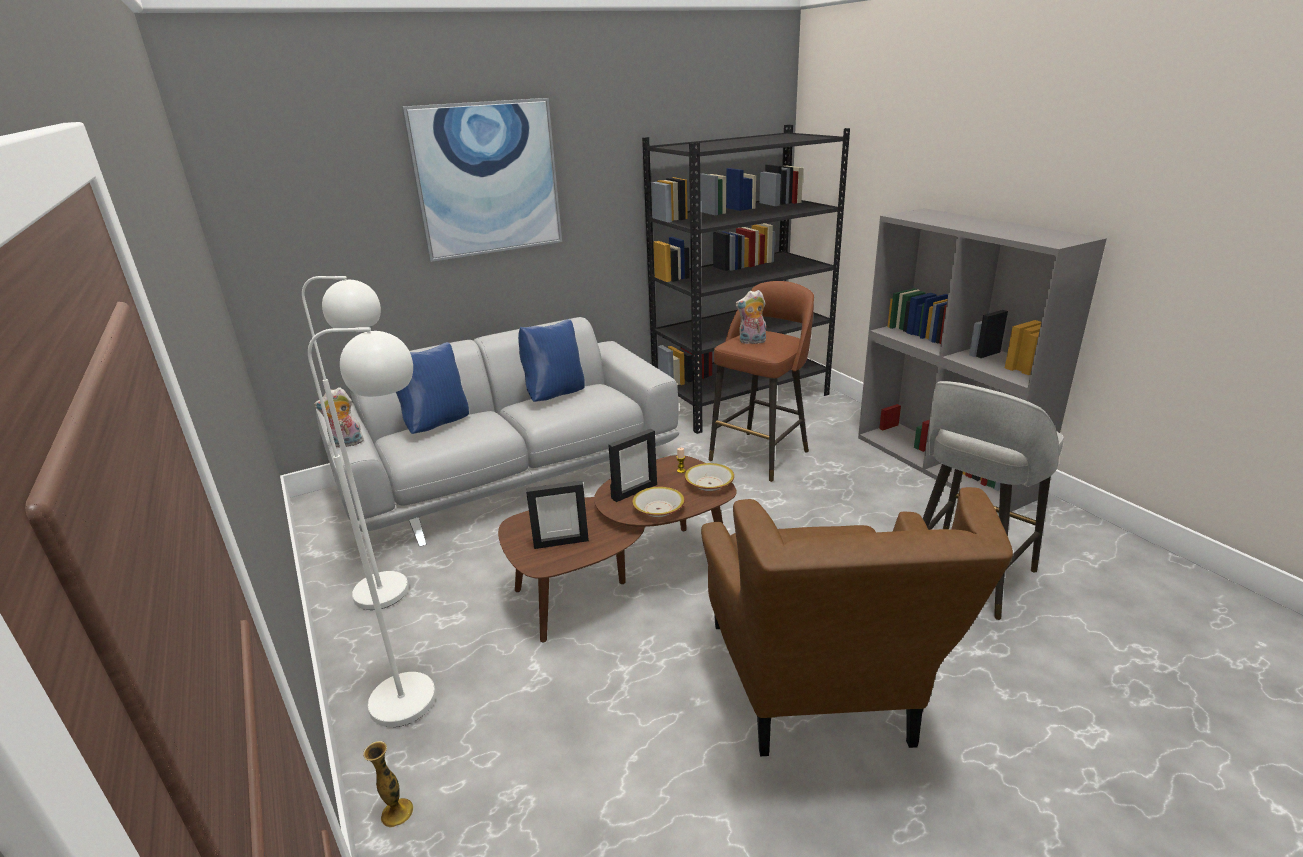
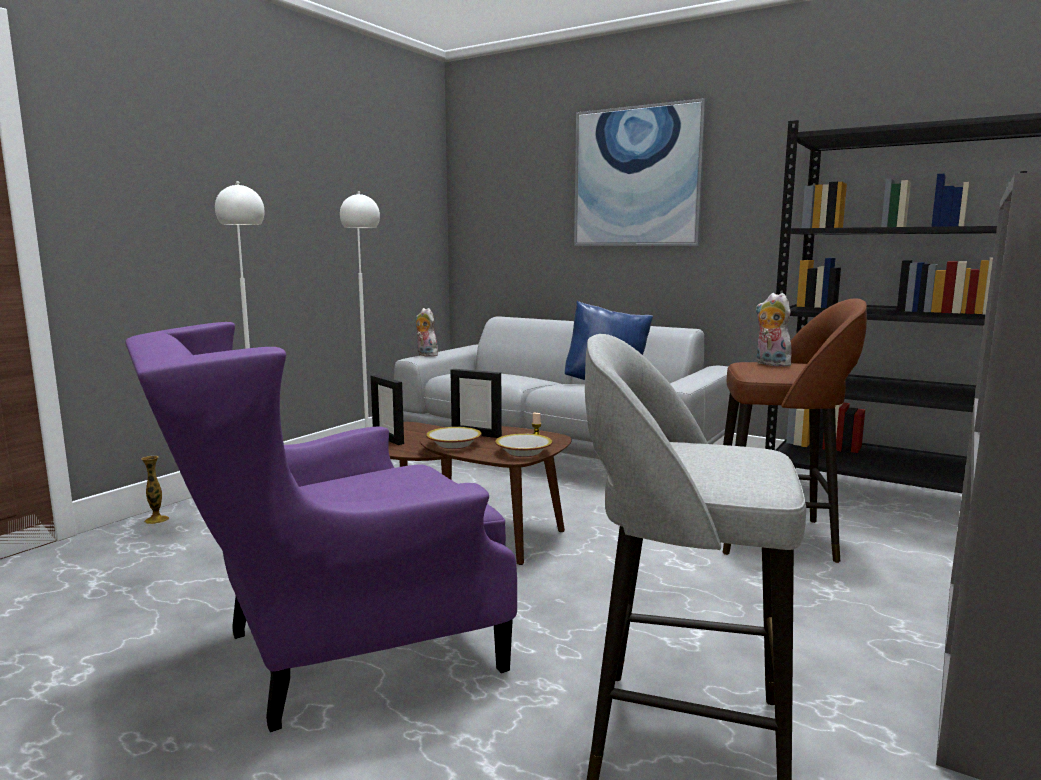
camera: 60 degrees right, 15 degrees down
(437, 424) = (504, 373): blue pillow -> none
(820, 695) = (335, 653): brown armchair -> purple armchair

